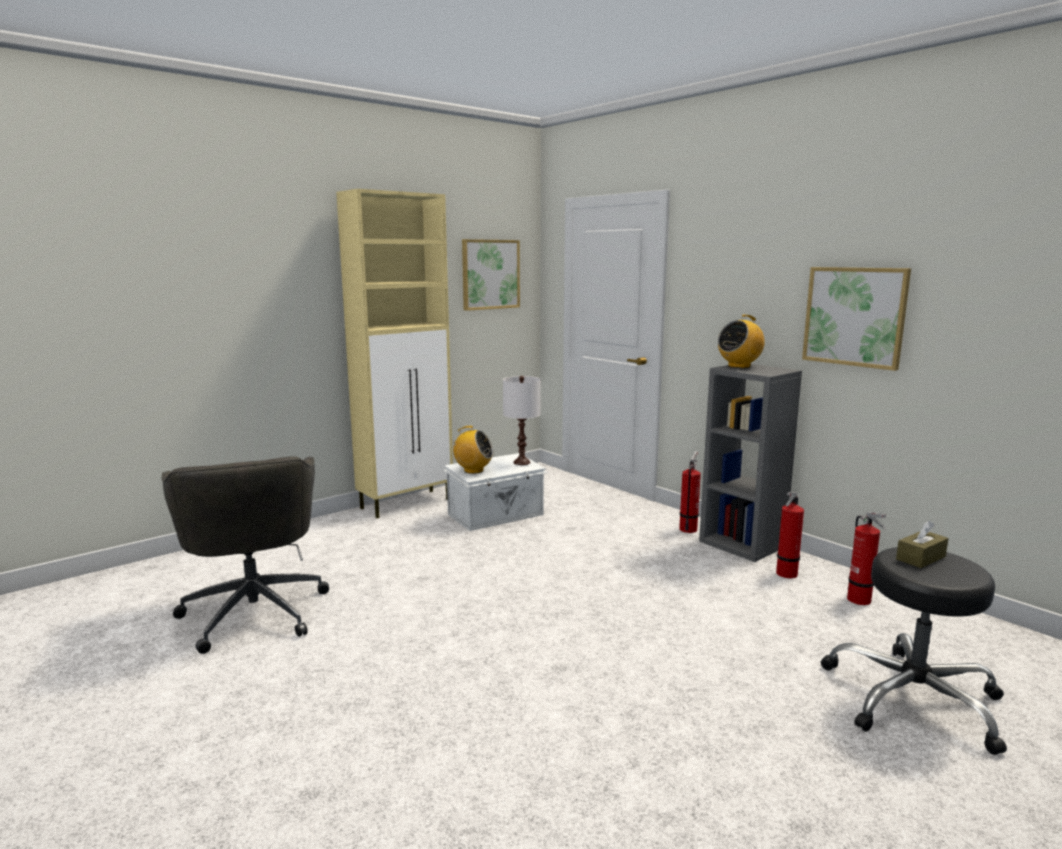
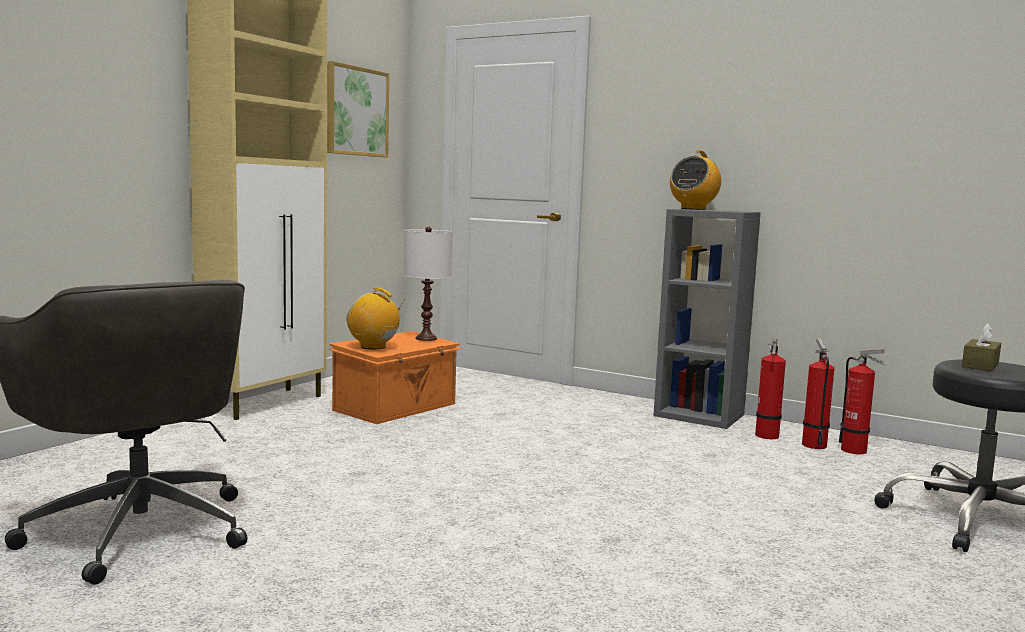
camera: 20 degrees left, 5 degrees down
(473, 470) = (373, 347): radio -> radio turned 150 degrees counterclockwise
(496, 515) = (397, 407): white storage box -> orange storage box
(688, 528) = (631, 406): fire extinguisher -> fire extinguisher (813, 444)
(854, 316) = (819, 149): picture -> none

